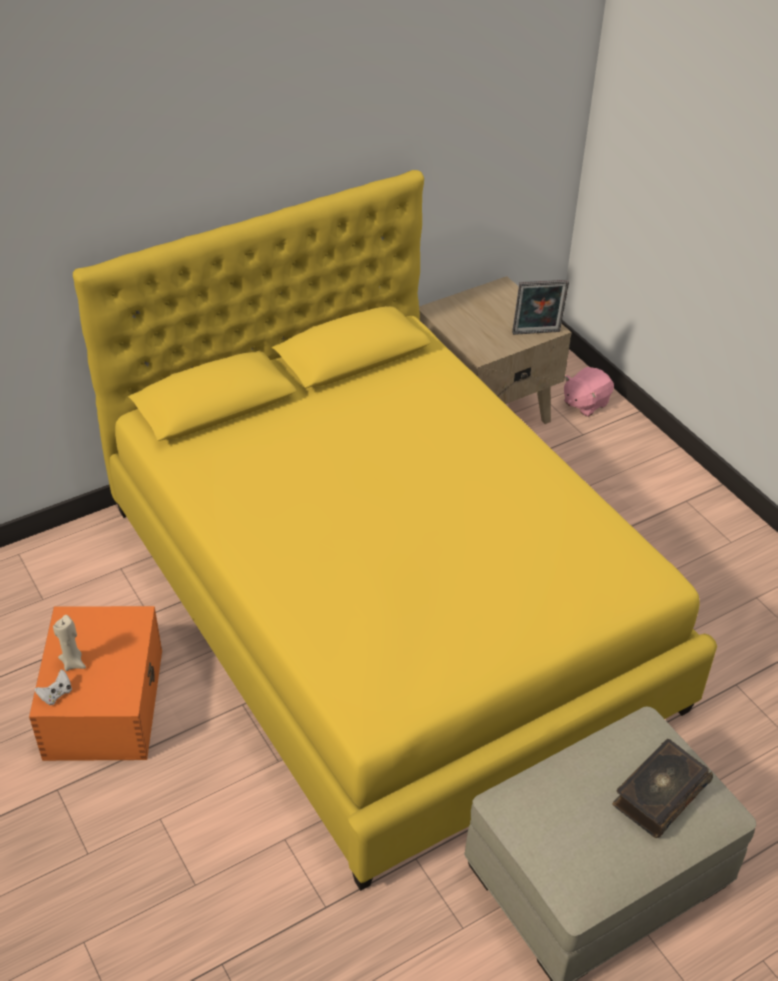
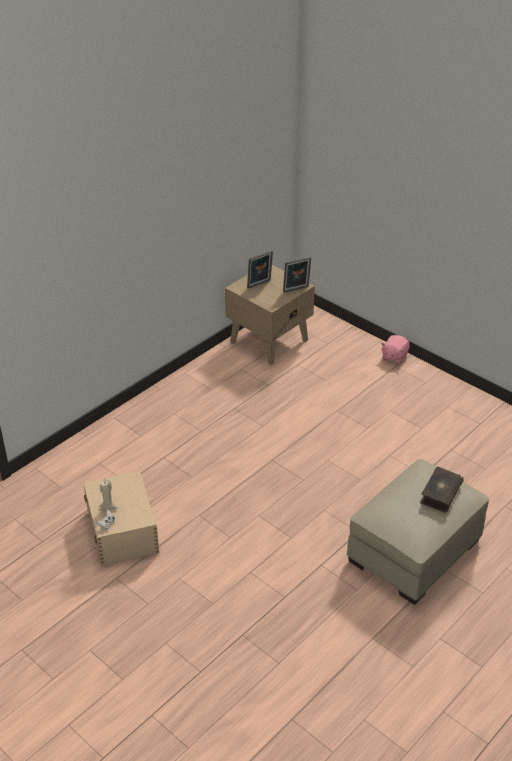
camera: 15 degrees left, 5 degrees down
(105, 702) = (123, 530): orange storage box -> beige storage box
(385, 603) = (255, 450): yellow bed -> none
(477, 312) = (259, 284): none -> picture frame
(585, 403) = (323, 327): pink plush toy -> pink plush toy (394, 357)

